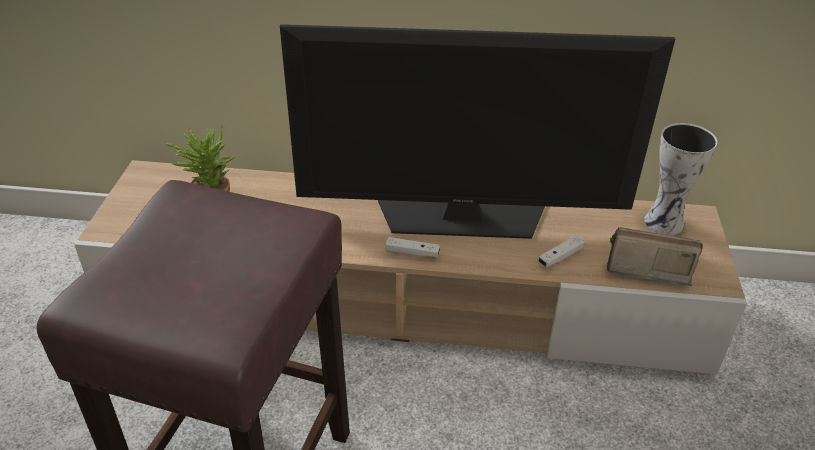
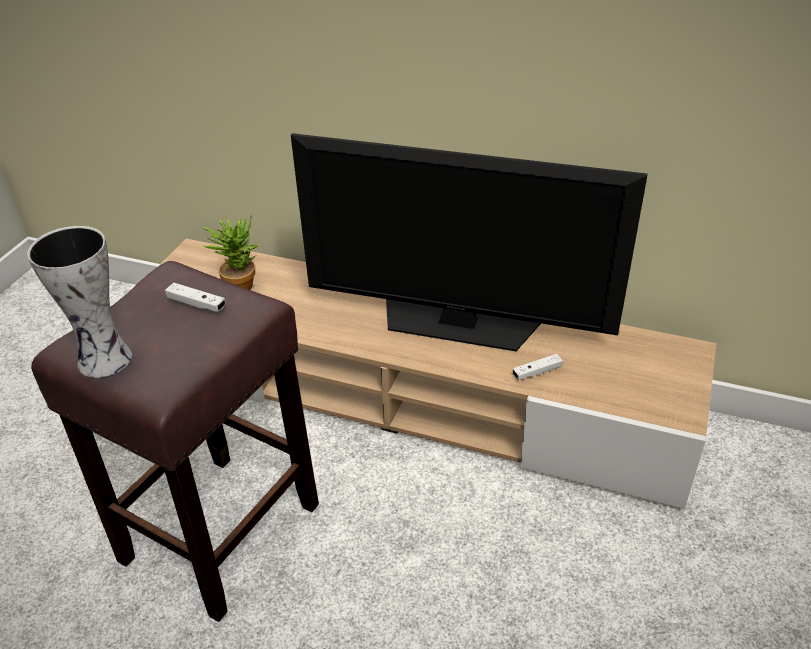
camera: 15 degrees right, 0 degrees up
(412, 253) = (400, 350): white game controller -> white game controller (196, 304)
(644, 268) = (616, 393): radio -> none
(666, 223) = (656, 353): vase -> vase (106, 360)

